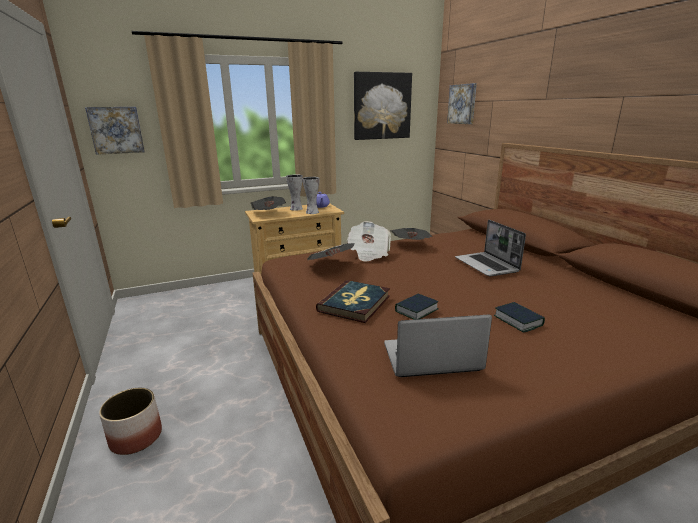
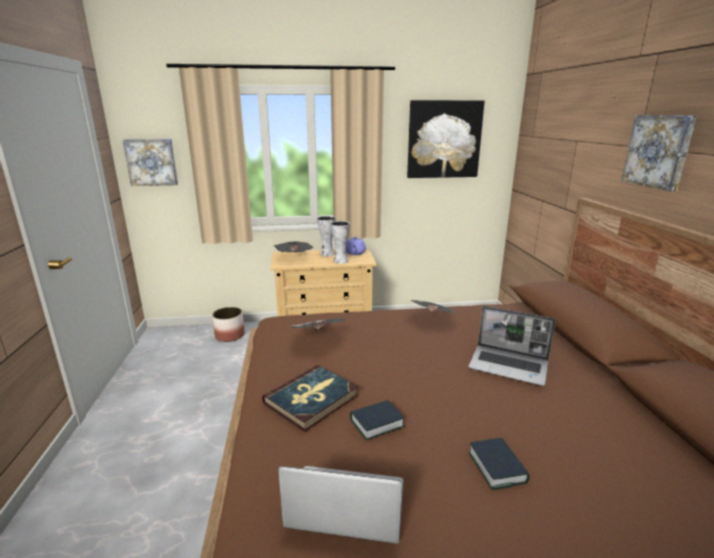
camera: 15 degrees right, 0 degrees up
(136, 437) = (85, 497): planter -> planter (230, 336)
(369, 253) = (372, 326): newspaper -> none
(462, 104) = (543, 141): picture -> picture (659, 151)
(487, 265) = (509, 366): laptop -> laptop turned 60 degrees counterclockwise

